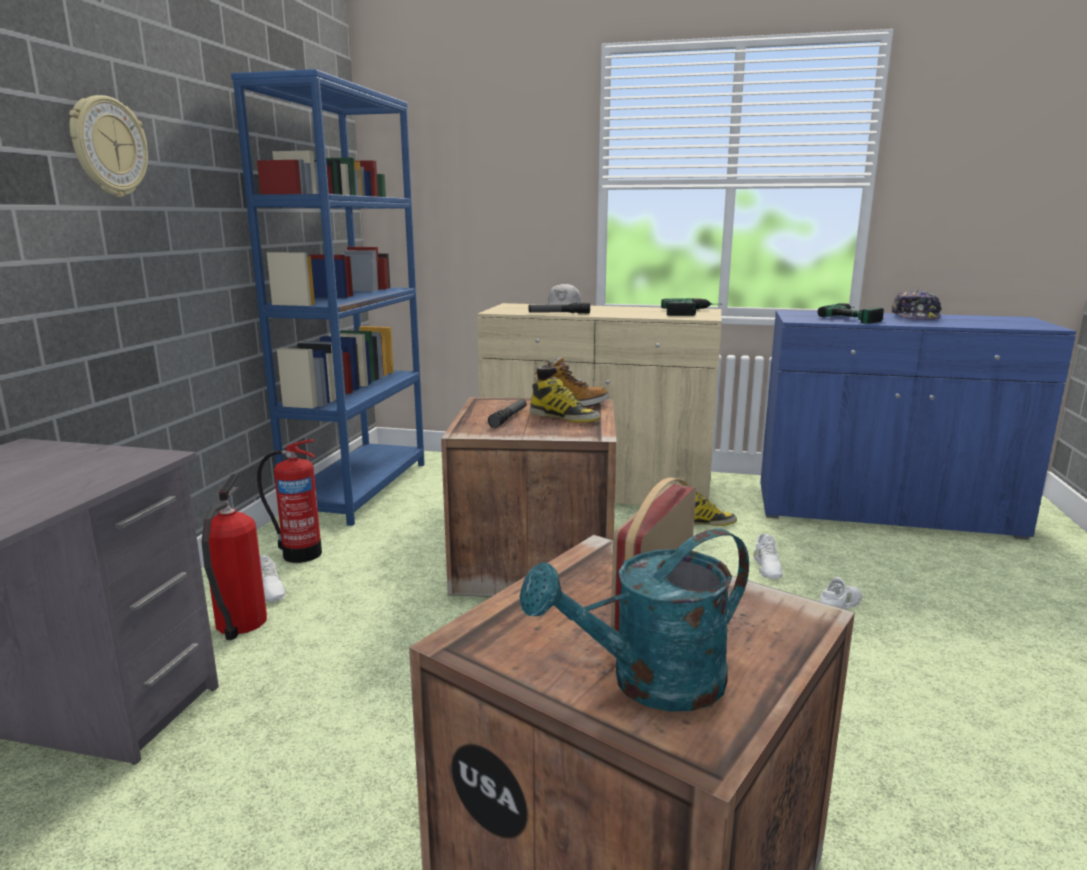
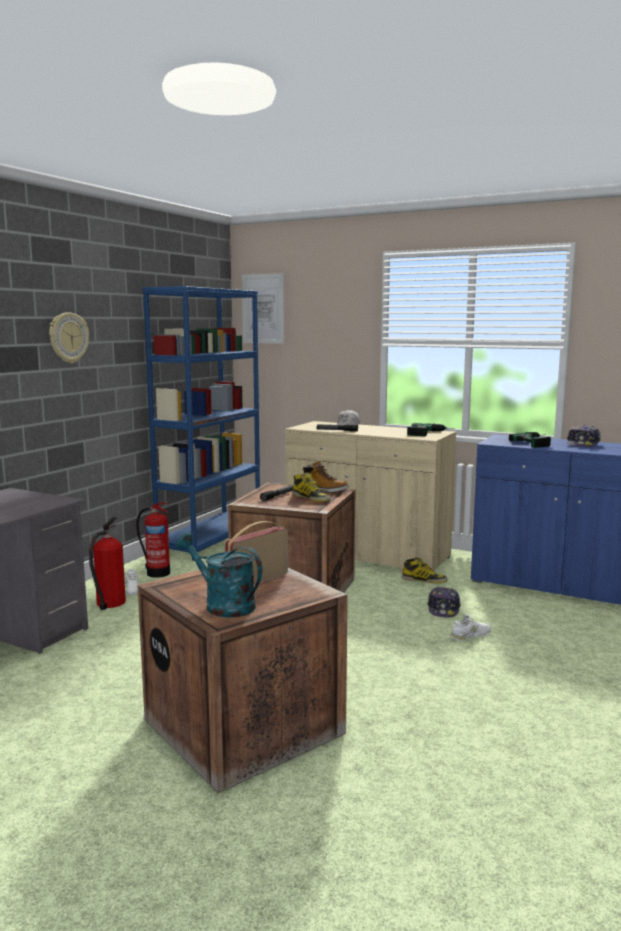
camera: 15 degrees right, 5 degrees down
(409, 136) = (263, 309): none -> picture
(650, 684) = (222, 605): turquoise watering can -> turquoise watering can turned 45 degrees clockwise
(767, 567) = (443, 609): white shoe -> cap

